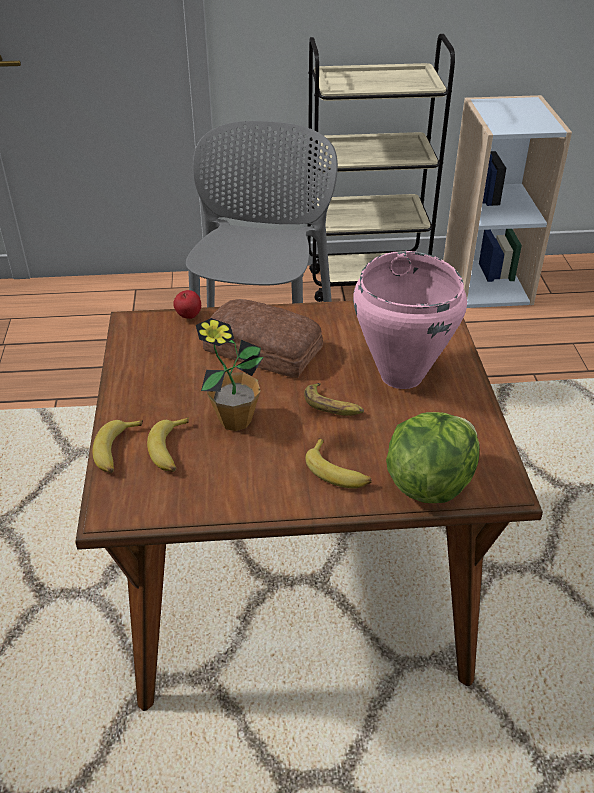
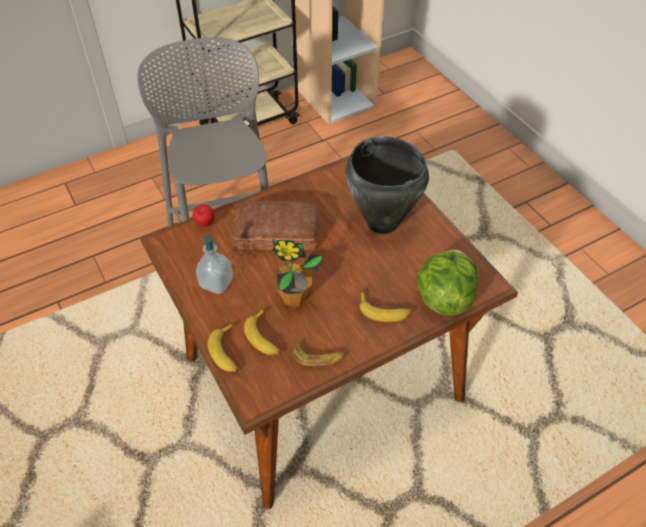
camera: 25 degrees left, 10 degrees up
(158, 377) = (216, 283): none -> soap dispenser
(333, 406) = (352, 262): banana -> banana (318, 357)
(400, 376) = (382, 223): pink cooking pot -> black cooking pot

